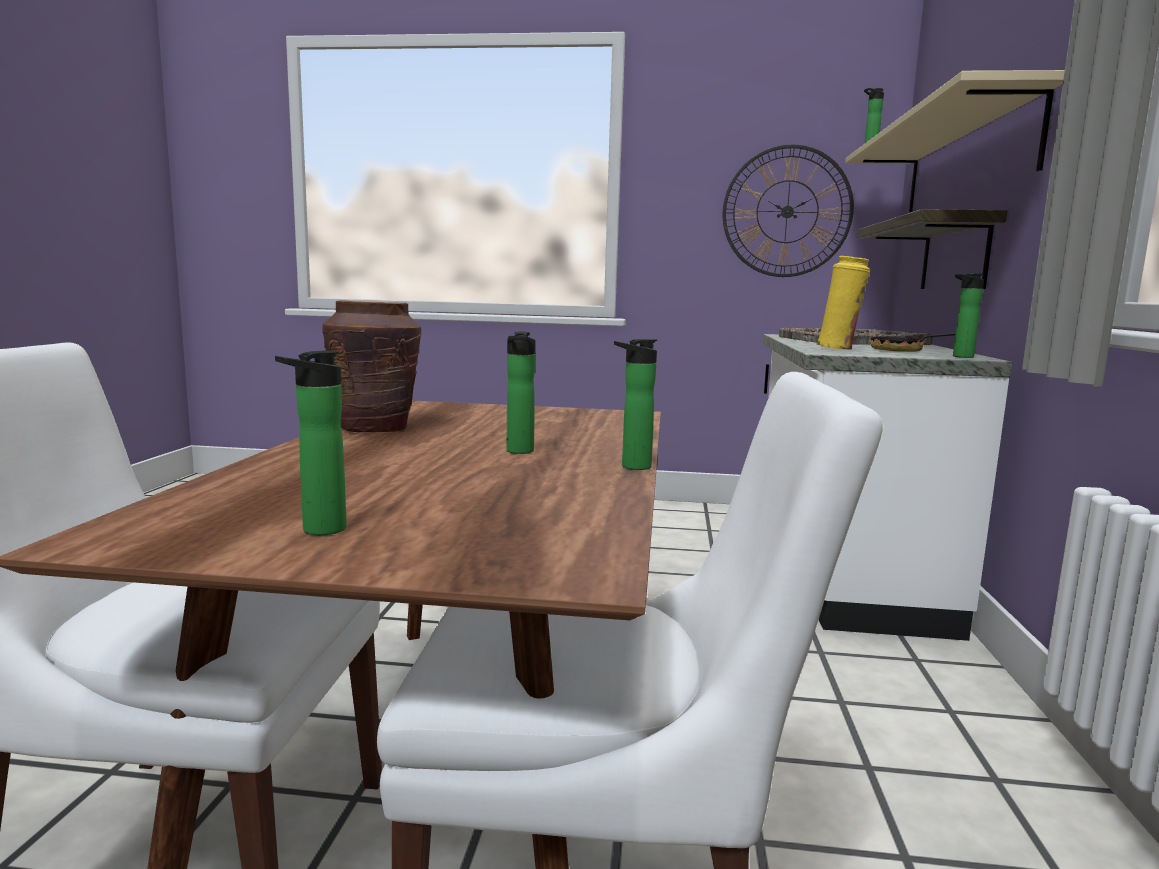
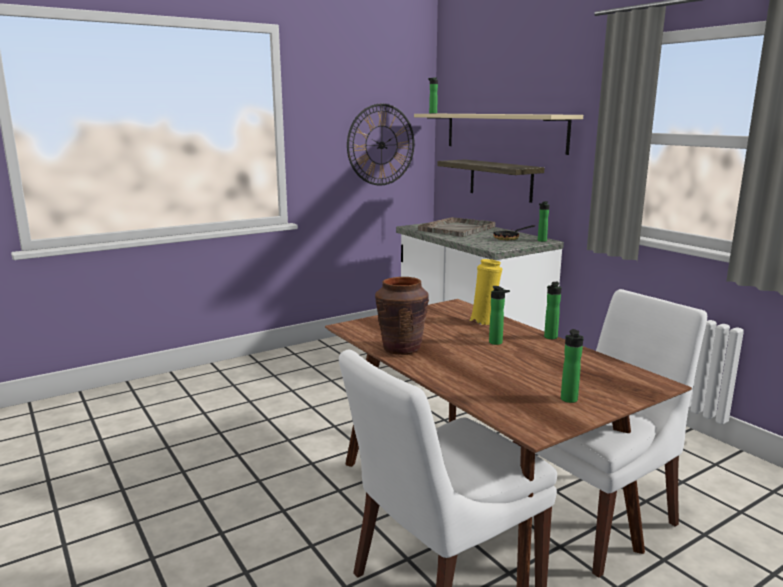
camera: 40 degrees left, 5 degrees up
(838, 349) = (485, 242): yellow vase -> yellow vase (484, 321)

